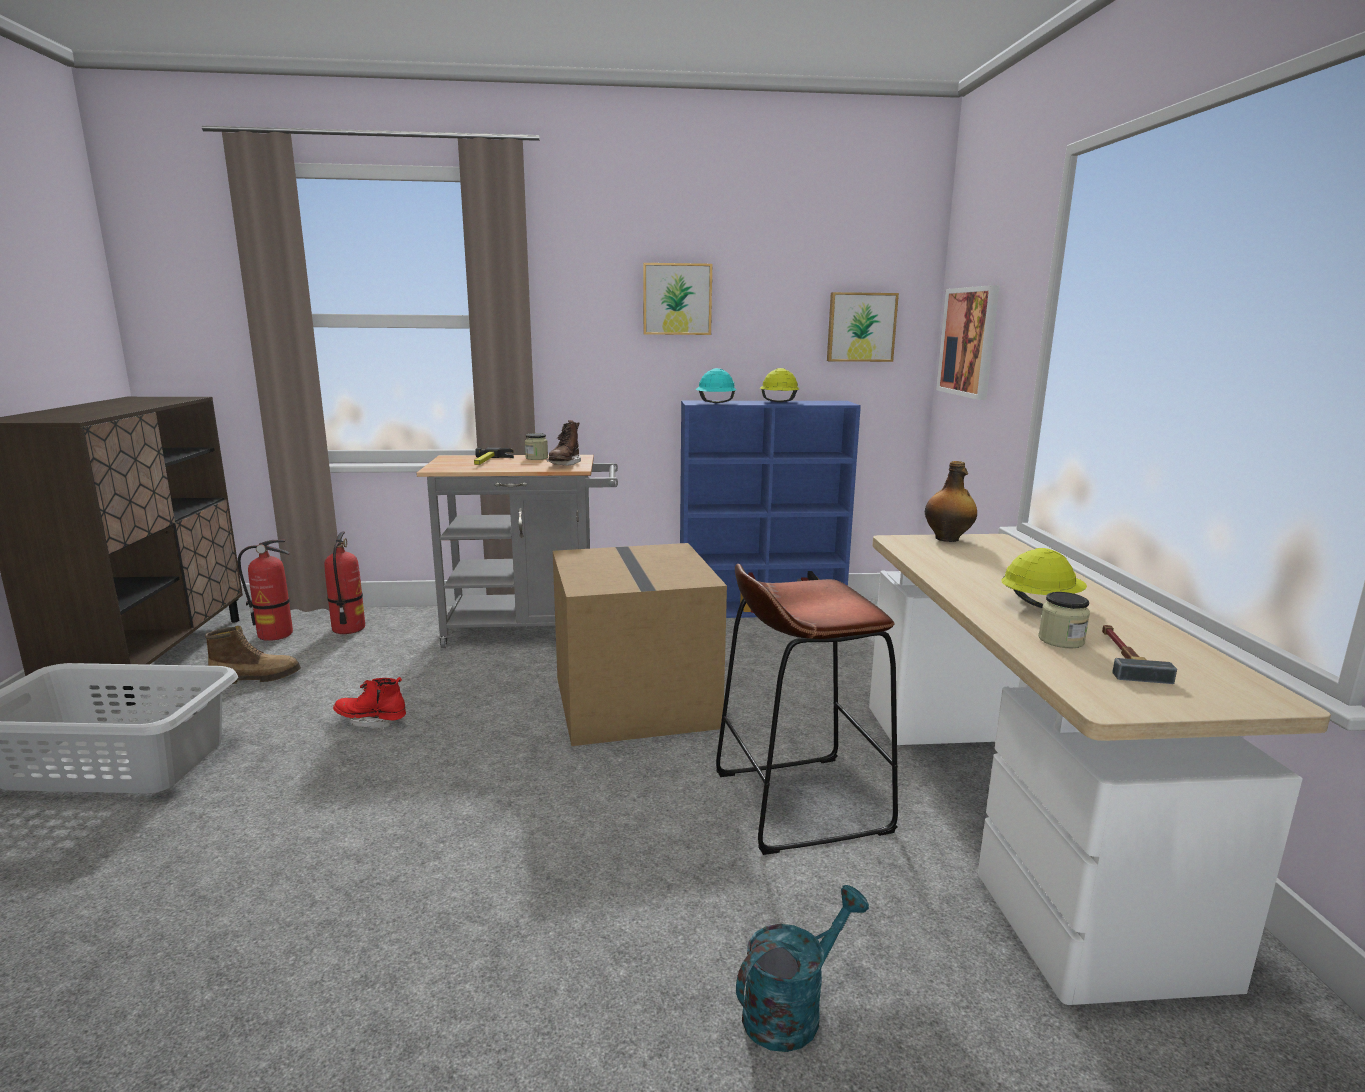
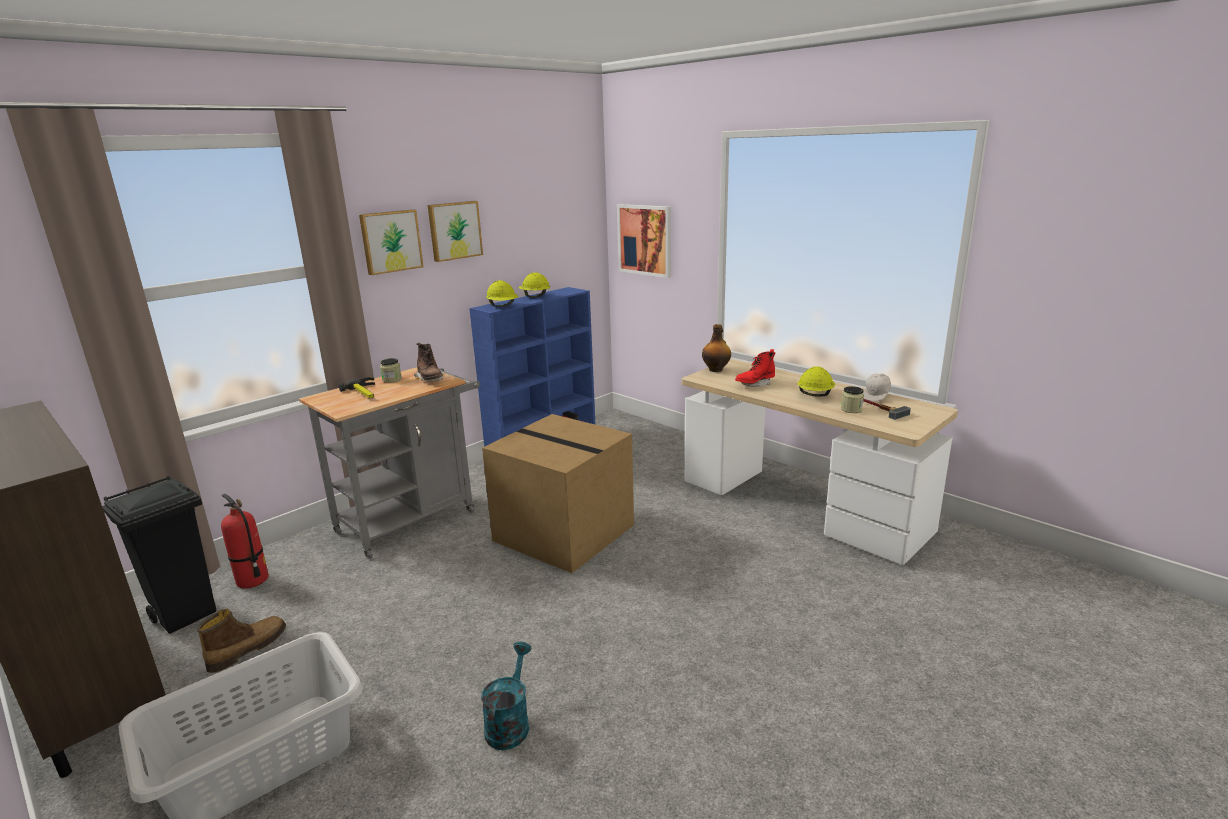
camera: 40 degrees left, 5 degrees up
(275, 635) = (186, 614): fire extinguisher -> black trash can
(371, 721) = (414, 625): red boot -> red boot (755, 384)
(716, 403) = (503, 306): turquoise hard hat -> yellow hard hat
(792, 1008) = (835, 620): turquoise watering can -> turquoise watering can (510, 723)
(800, 802) = (721, 542): brown stool -> none
(861, 327) = (567, 234): picture -> picture (390, 241)
(1164, 639) = (876, 396): none -> white cap

